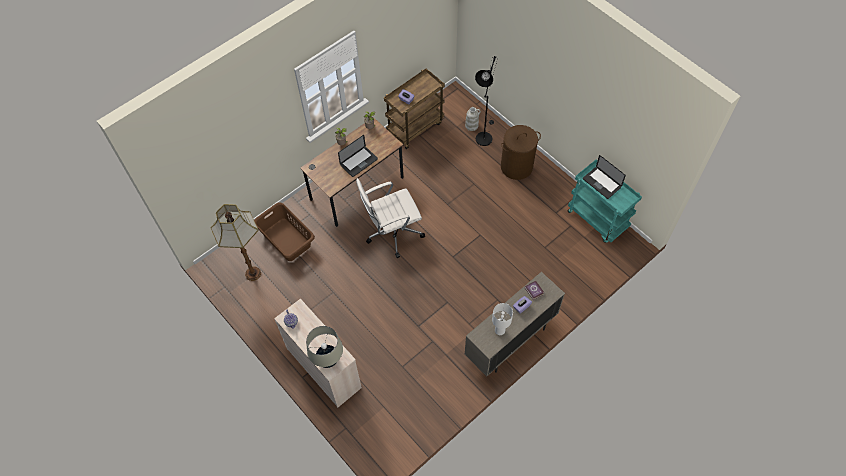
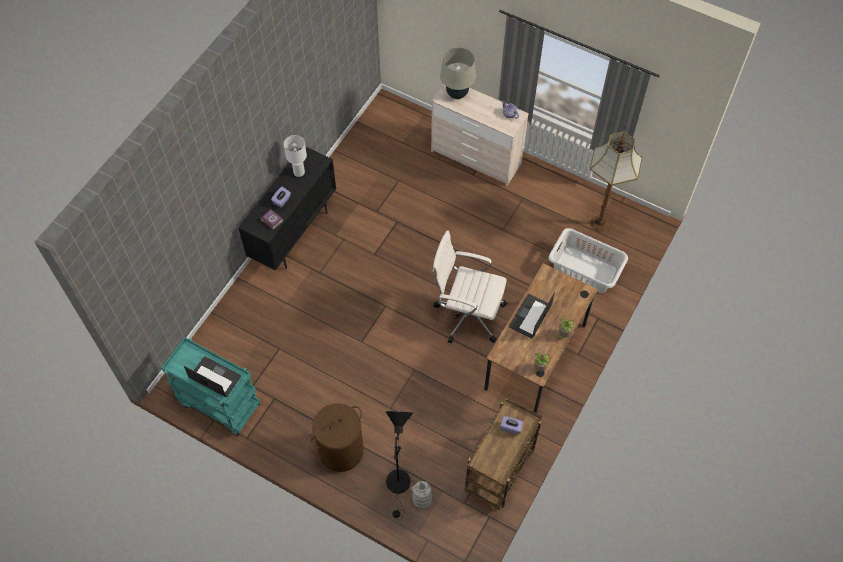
camera: 160 degrees right, 0 degrees up
(287, 239) = (585, 270): brown laundry basket -> white laundry basket
(392, 232) = (467, 314): white office chair -> white office chair turned 120 degrees counterclockwise
(510, 341) = (294, 233): beige cabinet -> black cabinet

